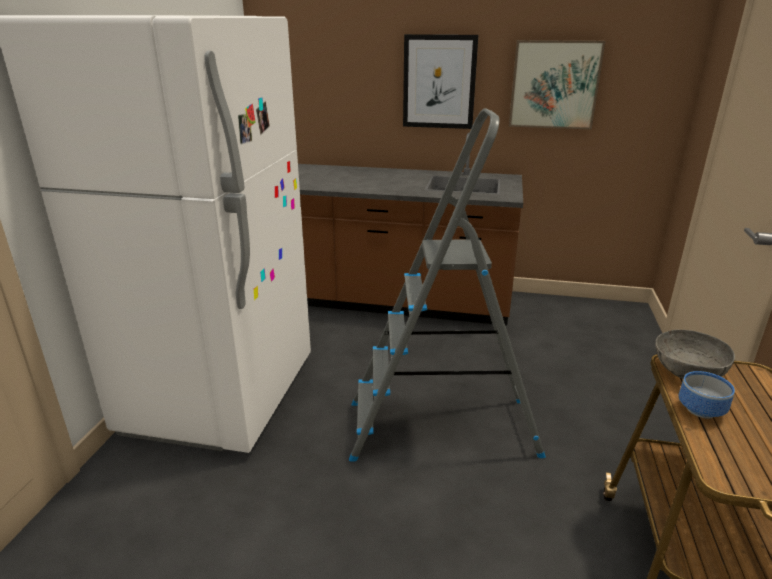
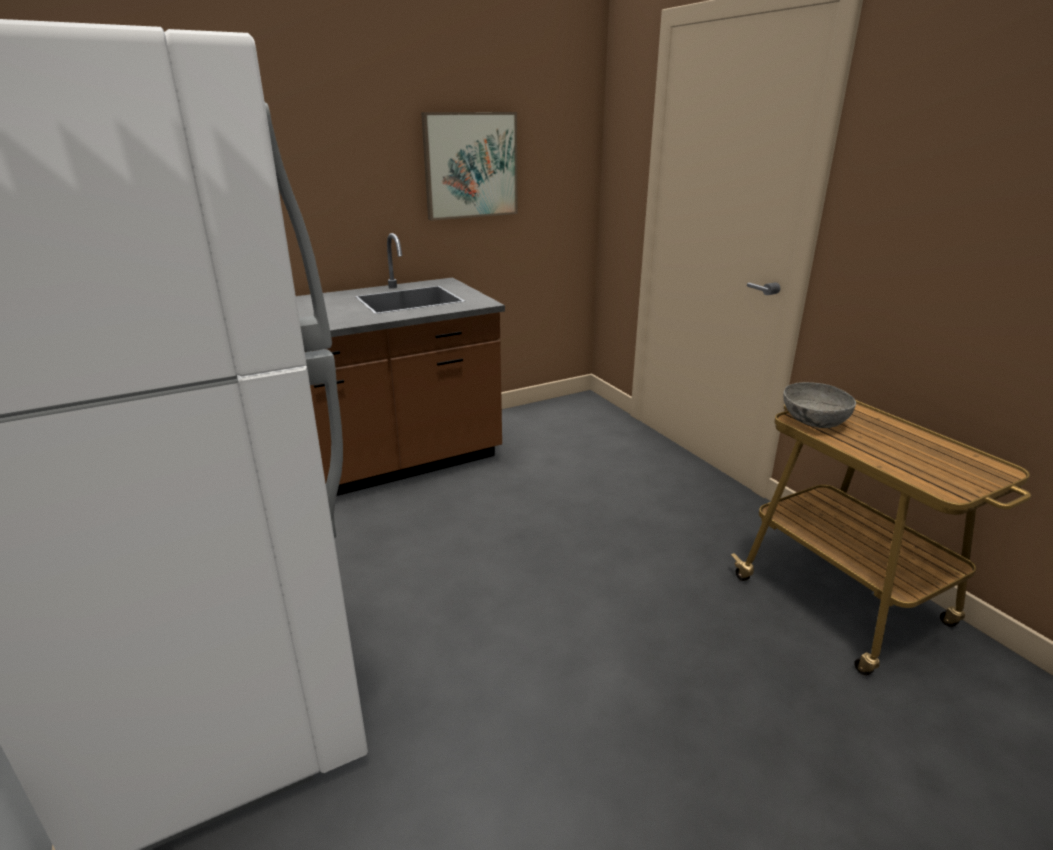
camera: 40 degrees left, 0 degrees up
(439, 82) = (332, 171): picture -> none
(441, 429) = (548, 593): grey step ladder -> none
(700, 408) = (864, 446): bowl -> none

